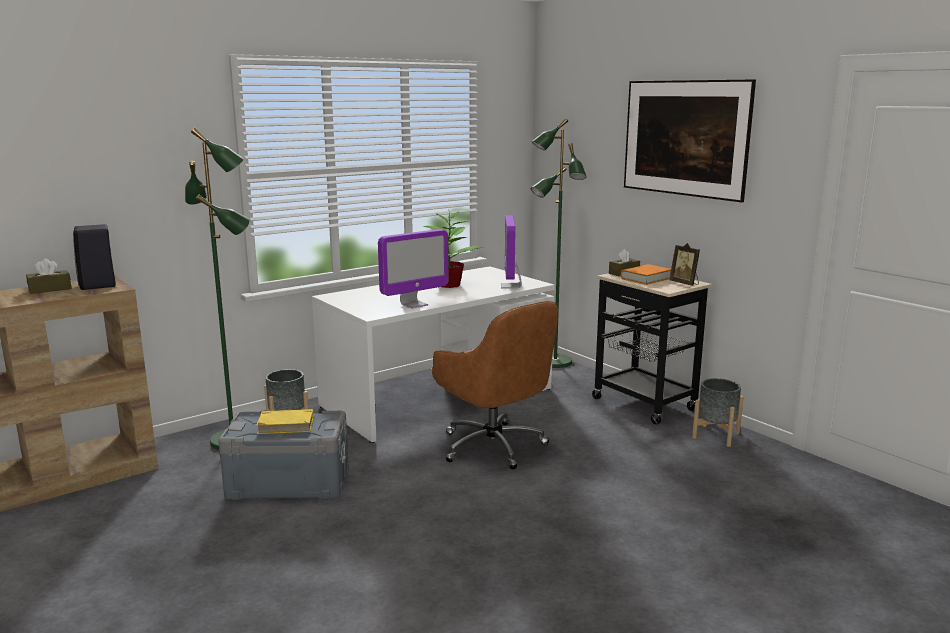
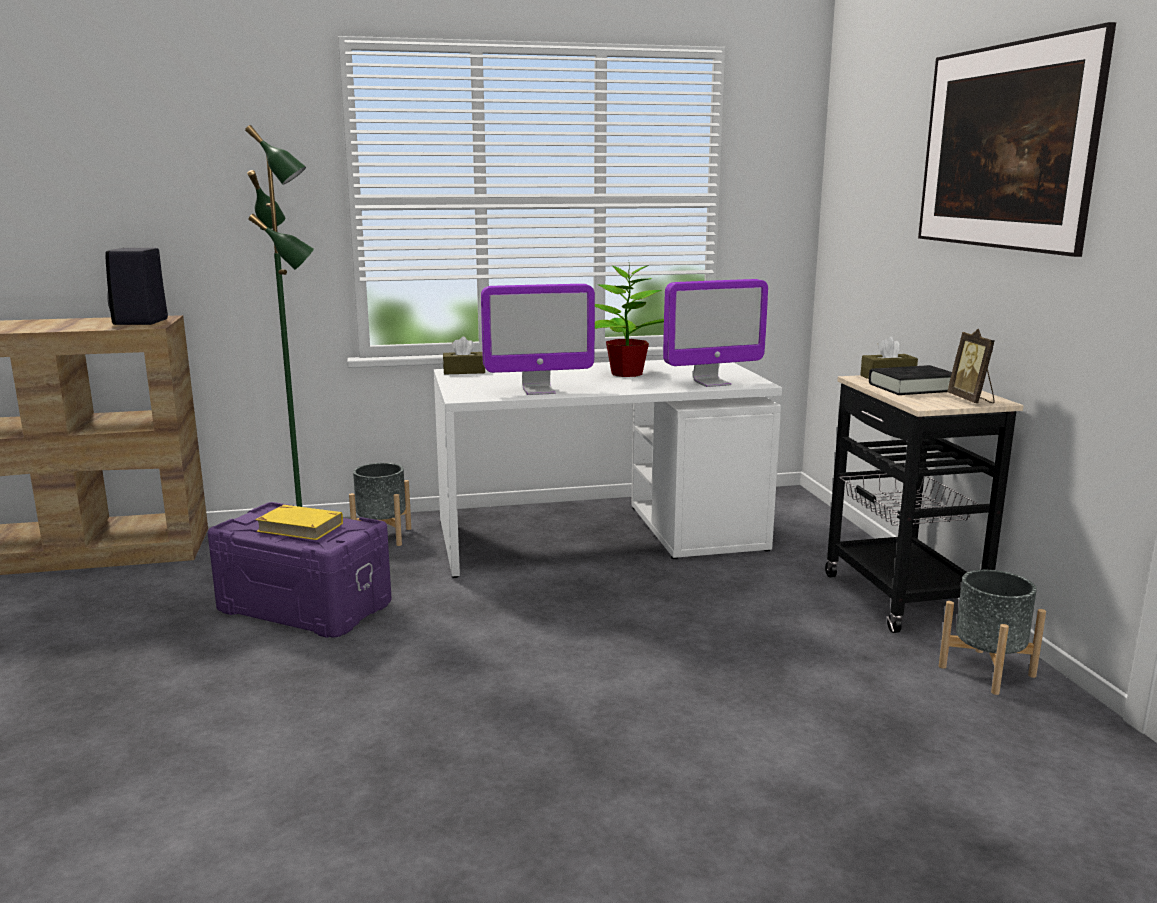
camera: 25 degrees right, 0 degrees up
(50, 289) = (89, 322): brown tissue box -> brown tissue box (464, 371)
(289, 482) = (306, 606): grey storage box -> purple storage box
(492, 446) = (604, 614): brown office chair -> none
(511, 286) = (711, 383): monitor -> monitor turned 135 degrees counterclockwise
(554, 362) = (815, 515): green floor lamp -> none
(646, 278) = (912, 387): orange book -> black book

